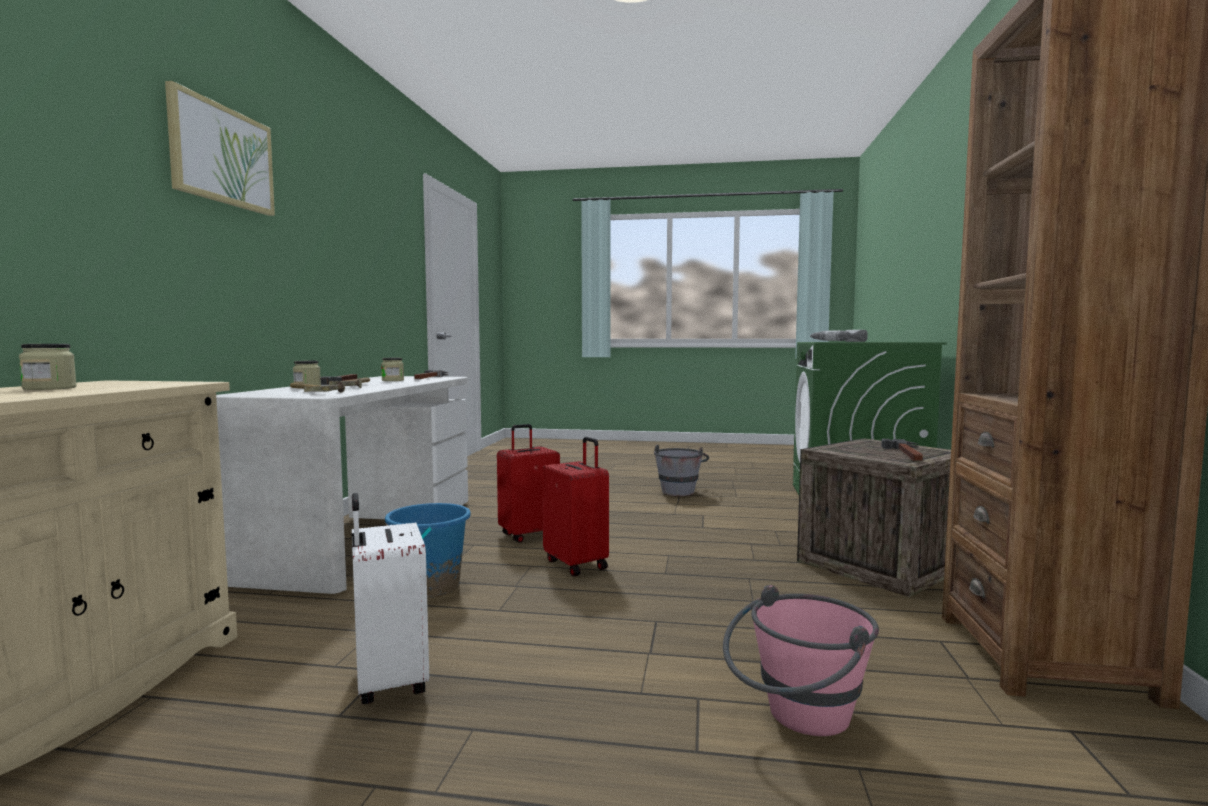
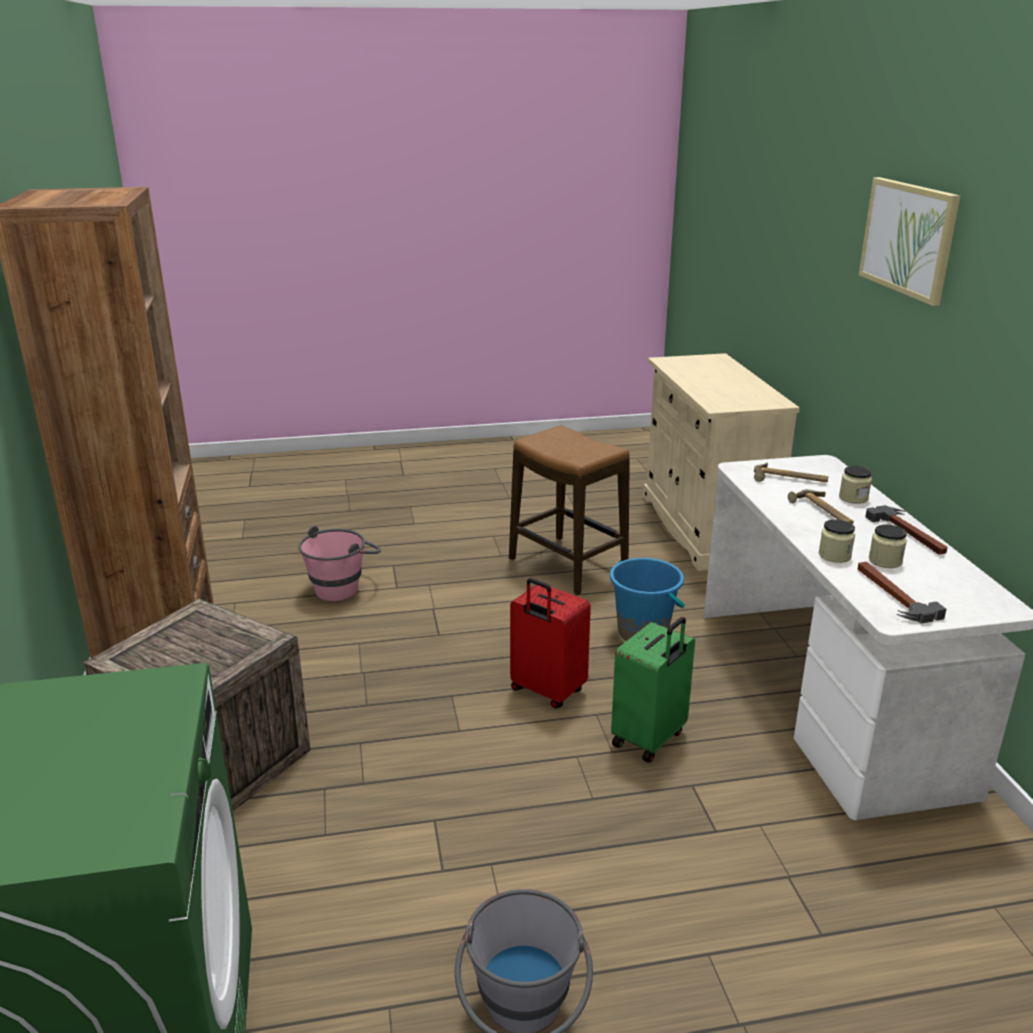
camera: 160 degrees right, 20 degrees up
(49, 388) = (733, 386): jar -> jar (834, 555)
(388, 682) = (568, 565): white suitcase -> stool
(529, 535) = (650, 739): red suitcase -> green suitcase
(838, 341) = (111, 743): power drill -> none
(907, 454) = (177, 637): hammer -> none

